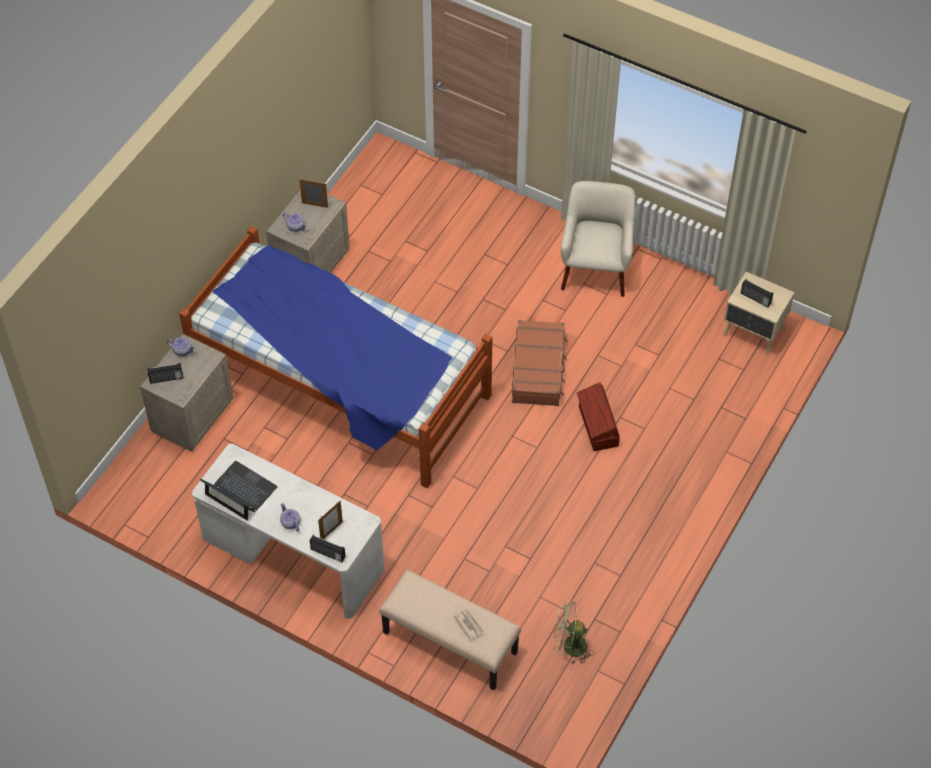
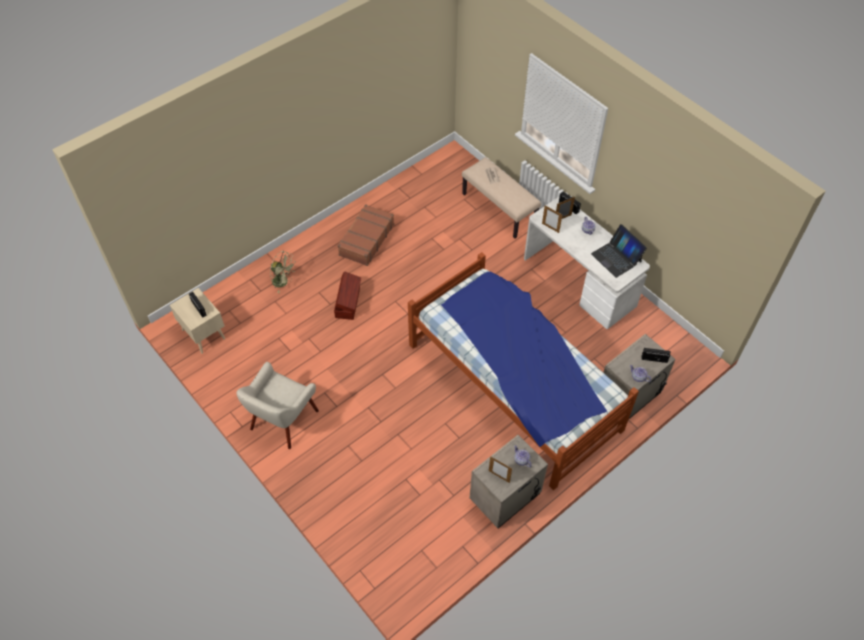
camera: 160 degrees left, 0 degrees up
(344, 510) = (550, 228): none -> picture frame
(538, 369) = (367, 353): brown suitcase -> brown suitcase (366, 240)
(569, 647) = (431, 188): green fan -> green fan (283, 282)

